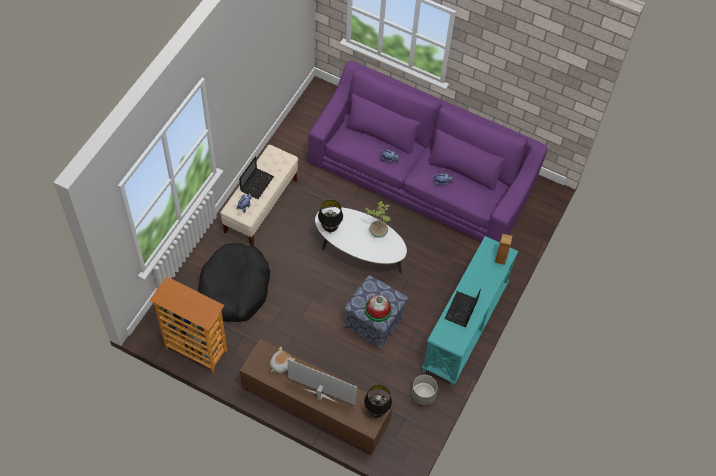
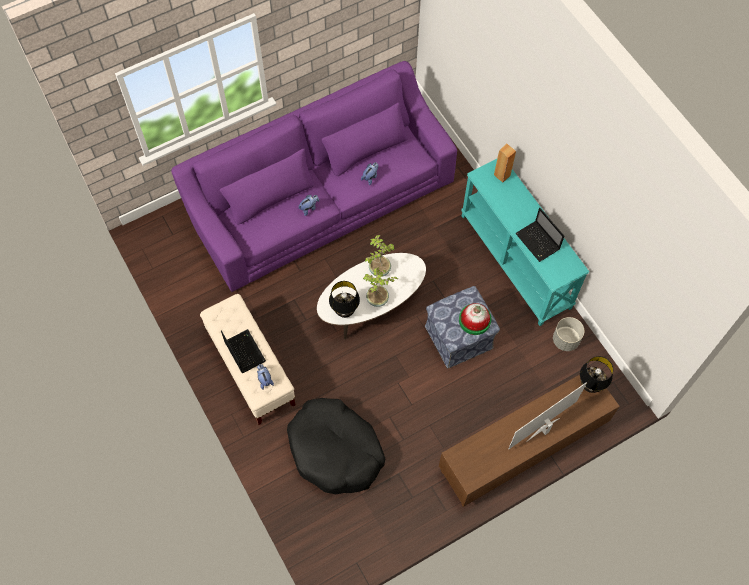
camera: 55 degrees left, 5 degrees up
(196, 350) = (386, 532): bookcase -> none
(280, 364) = (484, 448): plush toy -> none
(353, 243) = (377, 299): none -> potted plant

